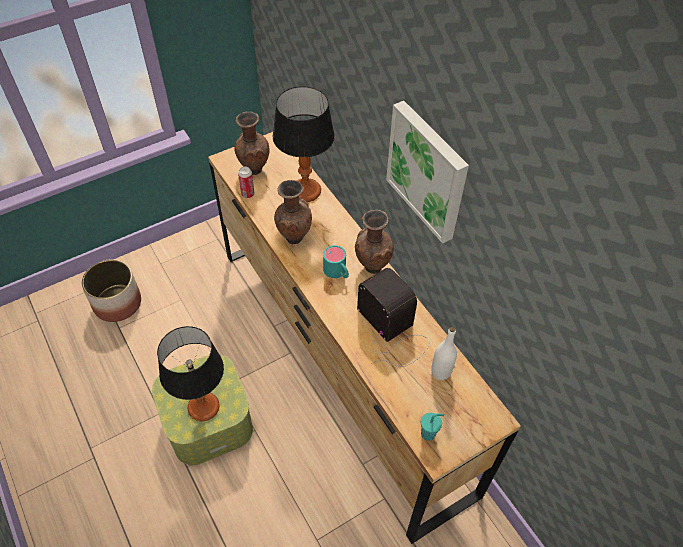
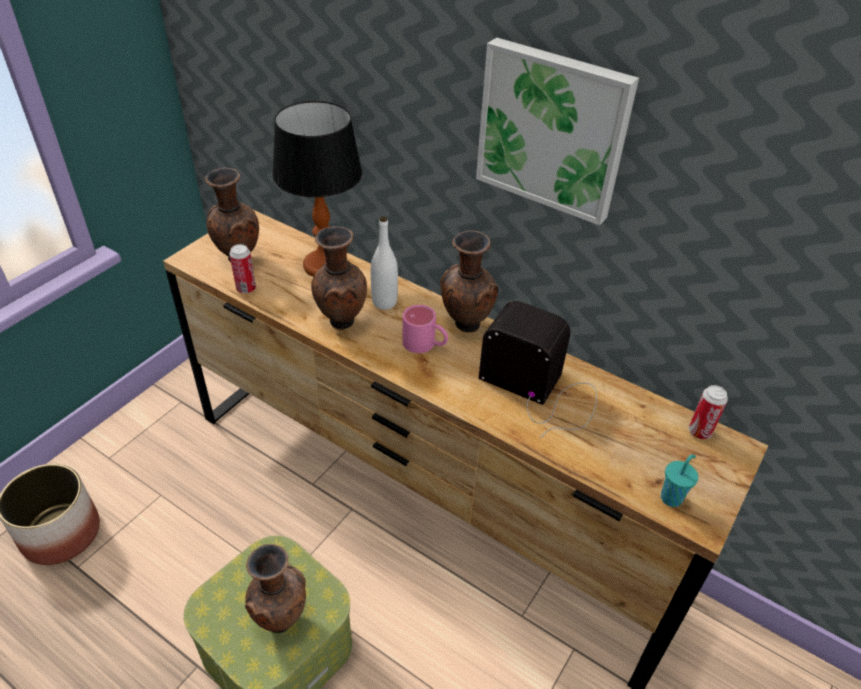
camera: 25 degrees left, 10 degrees down
(203, 406) = (280, 618): table lamp -> brown vase
(337, 272) = (425, 344): turquoise mug -> pink mug
(441, 371) = (632, 417): white bottle -> white bottle (384, 302)
(479, 399) = (699, 432): none -> can

